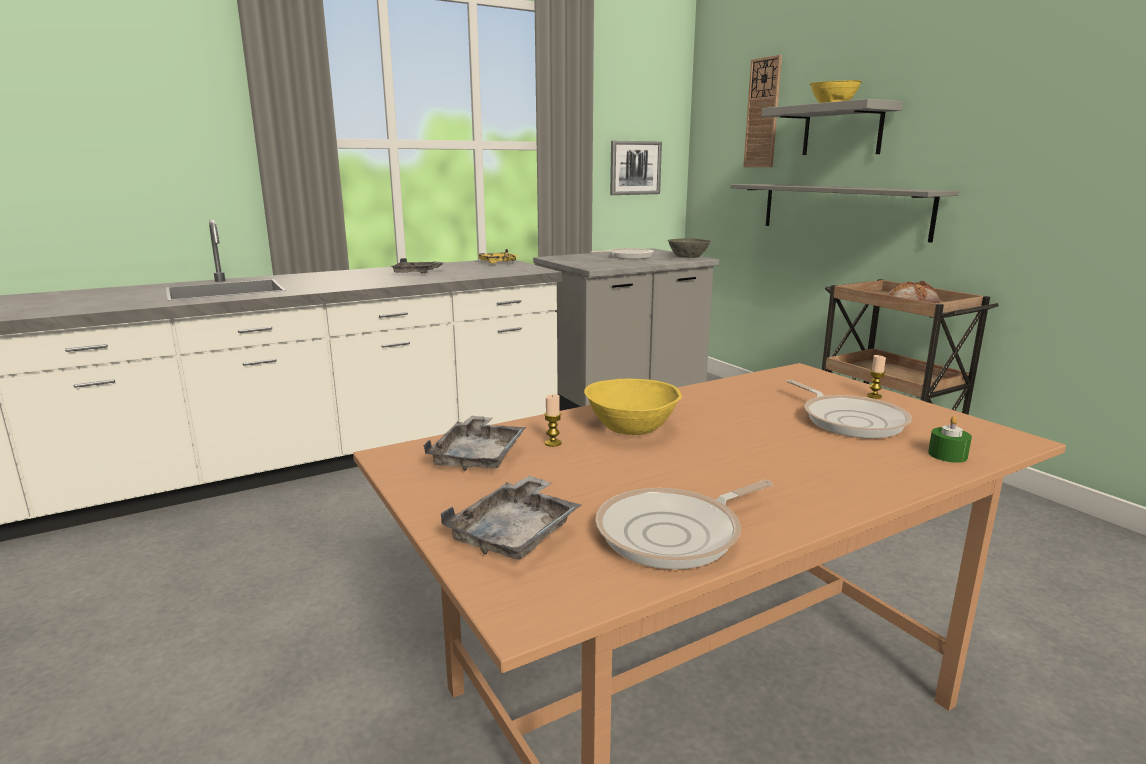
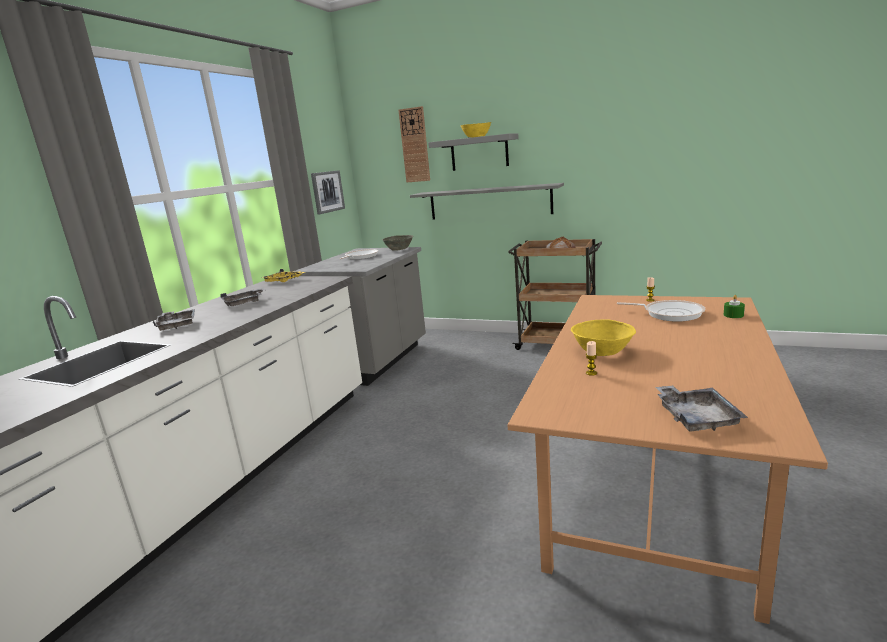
camera: 35 degrees left, 0 degrees up
(479, 456) = (578, 394): grey tray -> grey tray (177, 325)
(675, 534) = (743, 386): frying pan -> none

